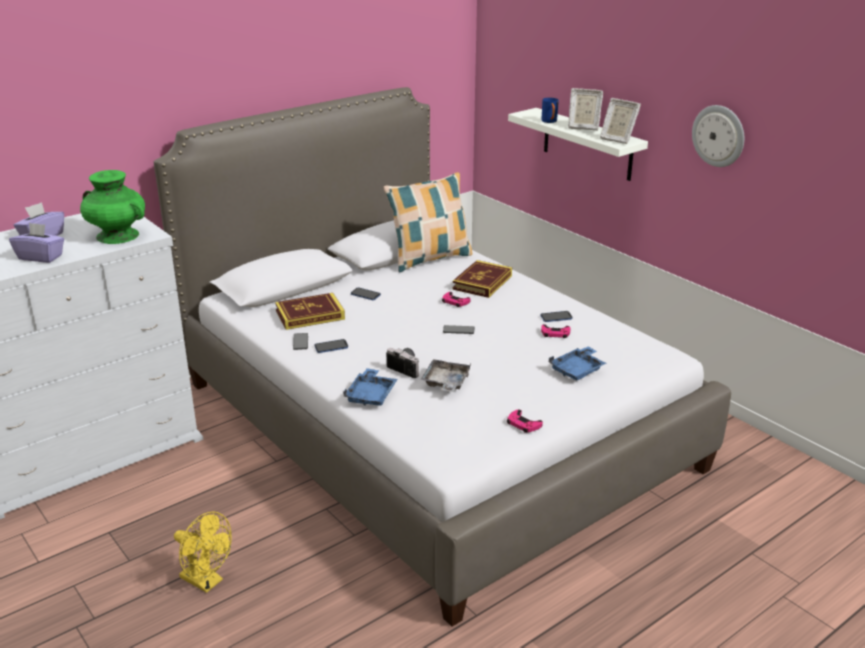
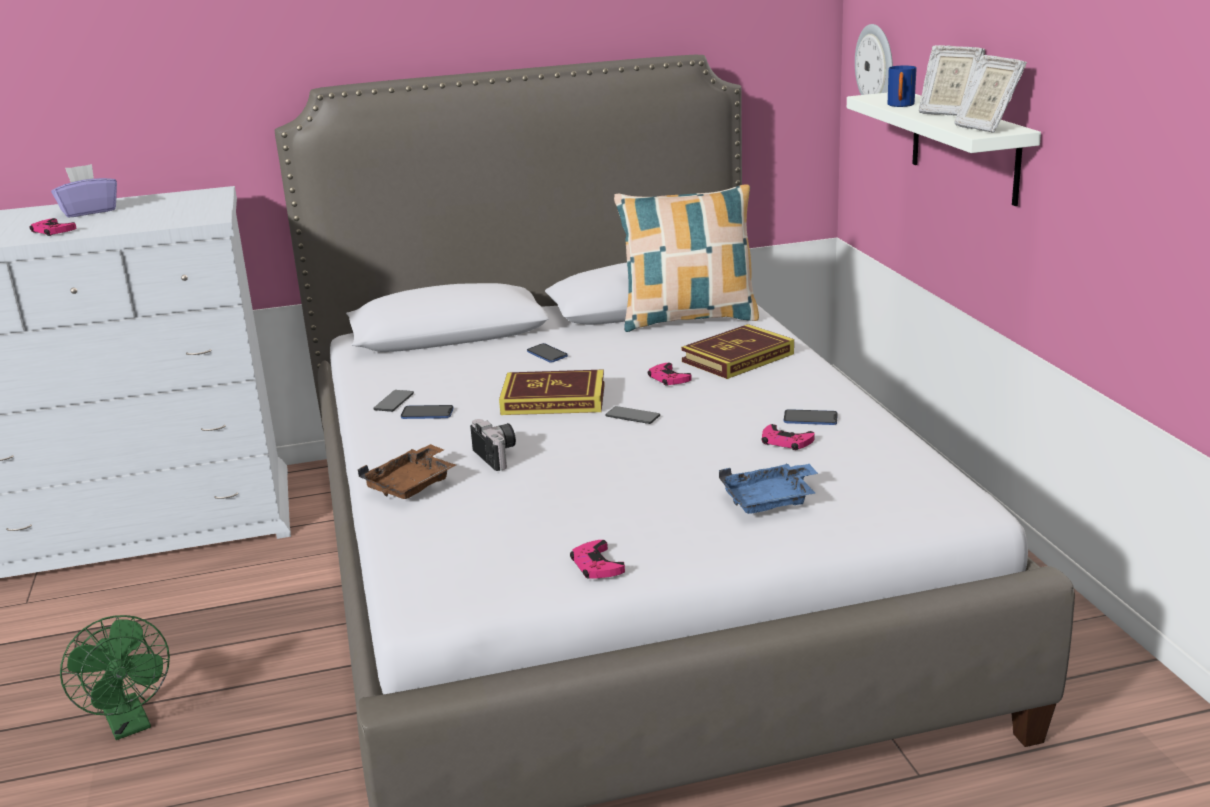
camera: 25 degrees right, 5 degrees down
(41, 257) = (53, 231): purple tissue box -> pink game controller
(118, 236) = (170, 217): green vase -> none
(206, 581) = (130, 725): yellow fan -> green fan
(310, 315) = (443, 370): book -> book (553, 399)
(371, 395) = (412, 484): blue tray -> brown tray
(446, 383) = (533, 484): grey tray -> none
(719, 135) = (1139, 109): wall clock -> wall clock (876, 66)

